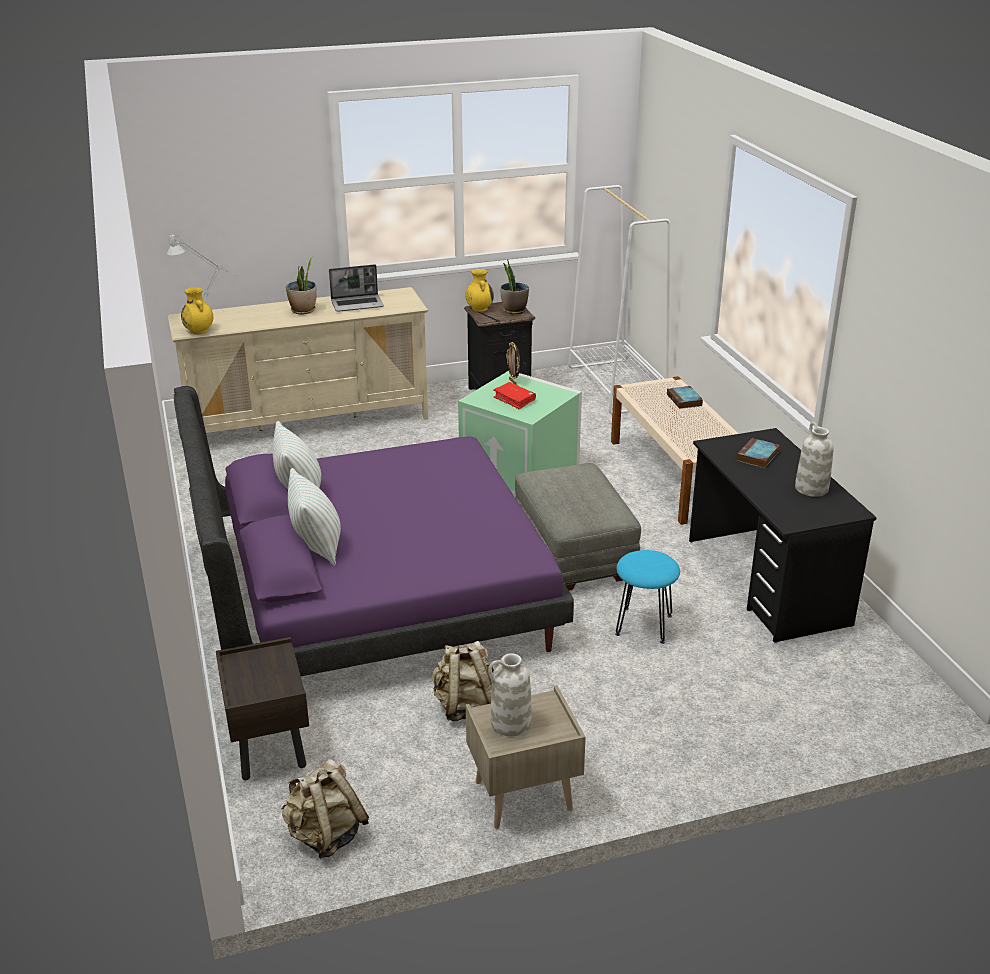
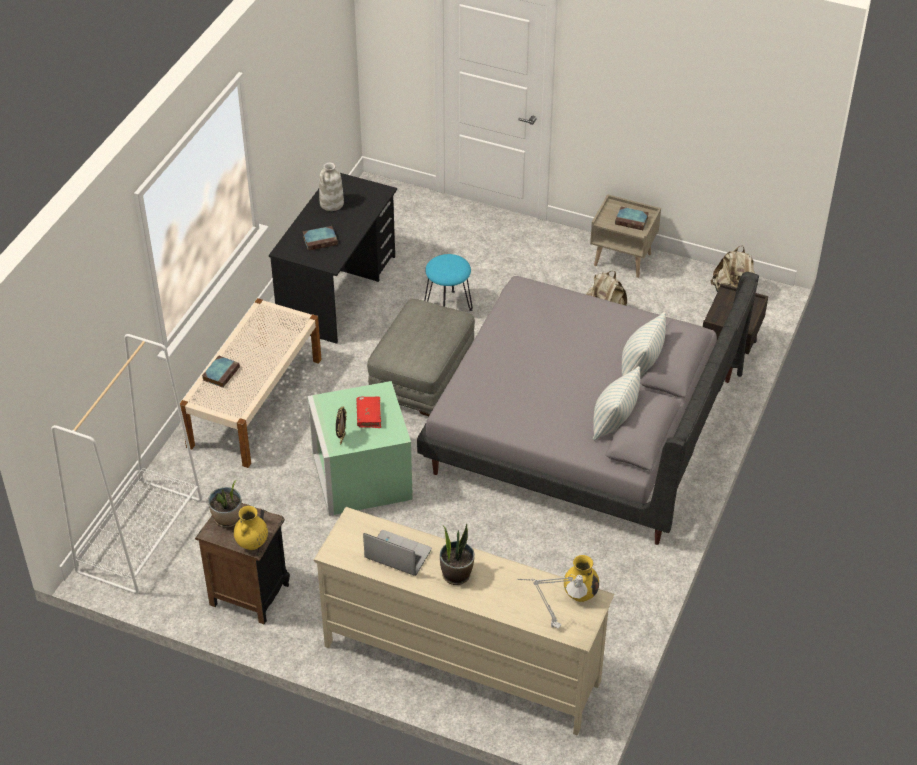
camera: 140 degrees left, 15 degrees up
(371, 591) = (583, 426): purple bed -> grey bed
(510, 723) = (632, 220): white vase -> book

